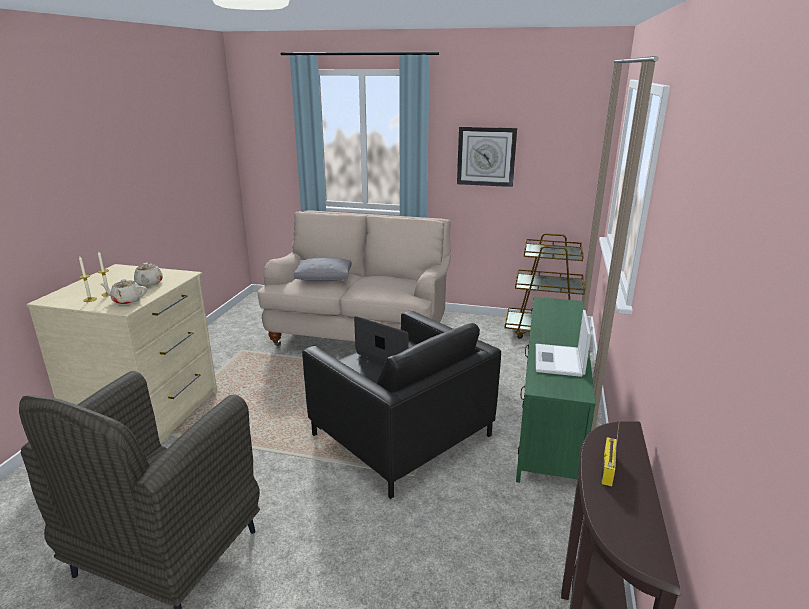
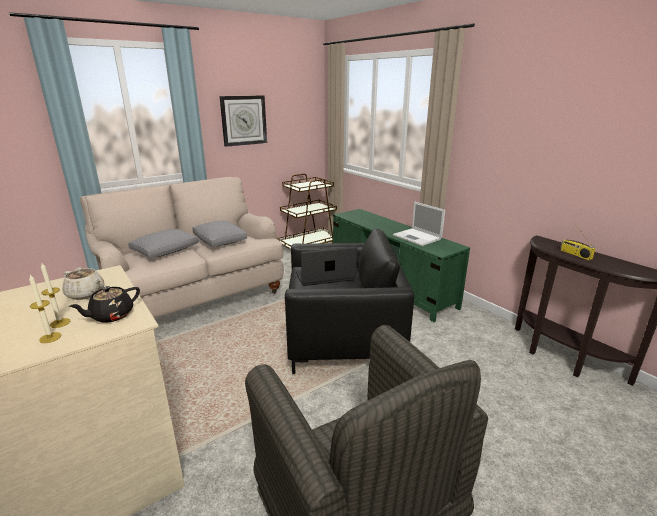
camera: 50 degrees left, 0 degrees up
(127, 300) = (111, 315): beige teapot -> black teapot
(375, 284) = (220, 241): none -> grey pillow

